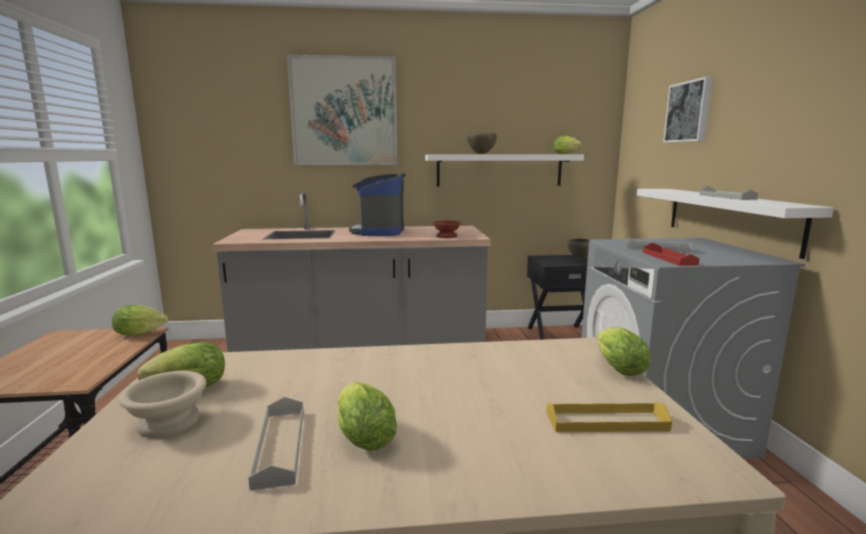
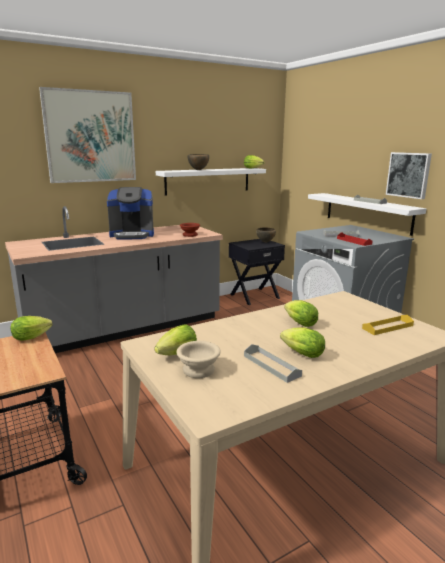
camera: 25 degrees left, 5 degrees up
(378, 231) = (132, 235): coffee machine -> coffee machine turned 75 degrees counterclockwise
(616, 367) = (367, 304): lettuce -> lettuce (298, 323)
(689, 112) = (337, 145): picture -> picture (409, 175)

